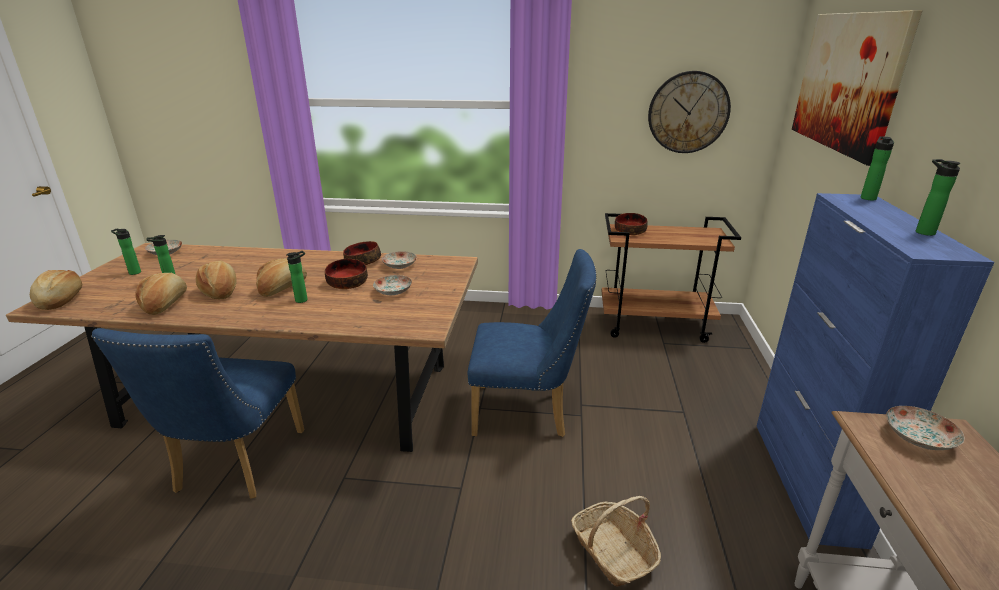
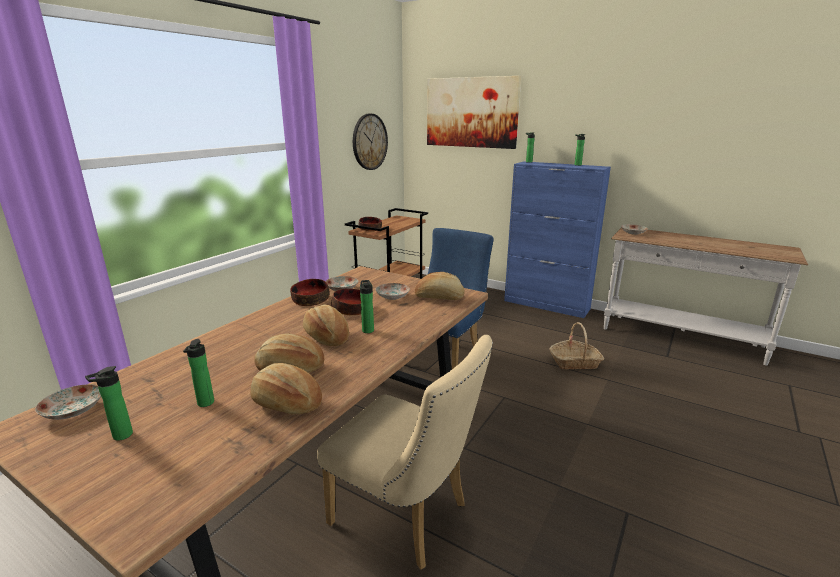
camera: 65 degrees left, 5 degrees down
(60, 300) = (143, 504): bread -> bread (439, 298)
(234, 466) = (407, 518): blue chair -> beige chair

